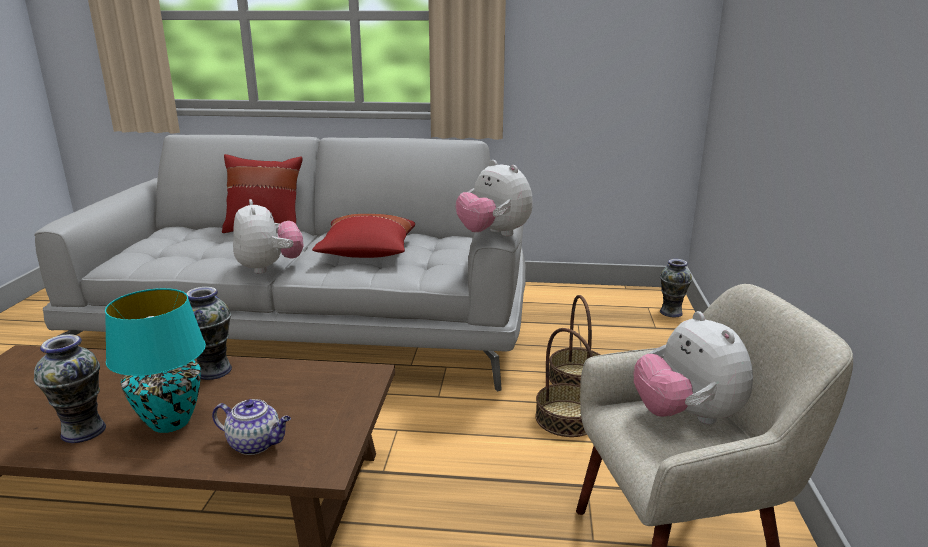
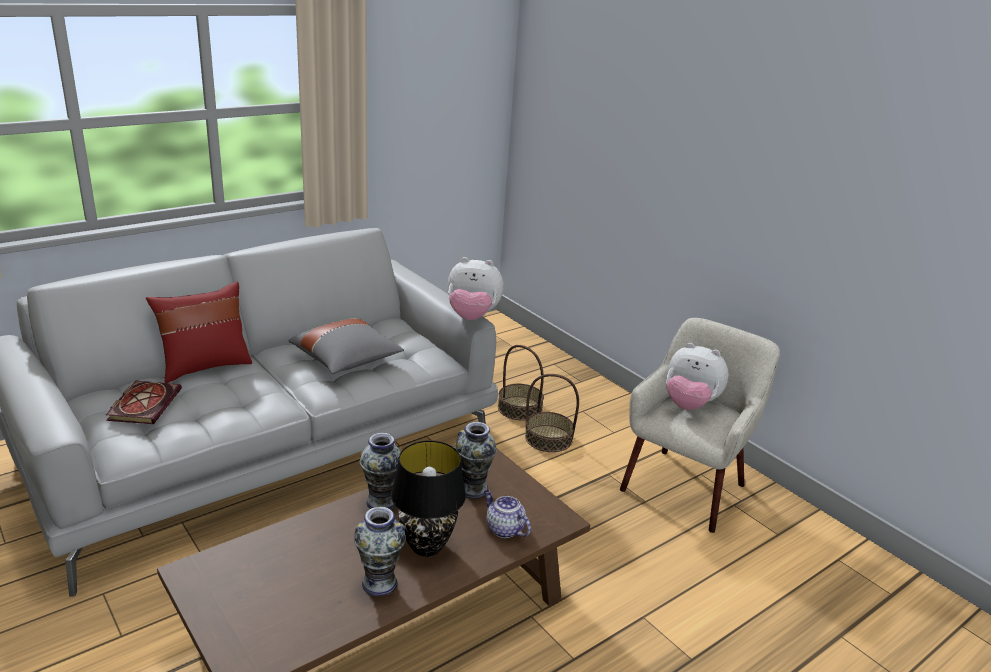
camera: 45 degrees left, 5 degrees up
(170, 422) = (425, 546): turquoise table lamp -> black table lamp
(181, 239) = (144, 404): none -> book
(256, 444) = (503, 529): teapot -> teapot turned 105 degrees counterclockwise
(269, 268) = (292, 402): plush toy -> none
(367, 253) = (347, 360): red pillow -> grey pillow
(670, 312) = (513, 334): vase -> vase (472, 489)

